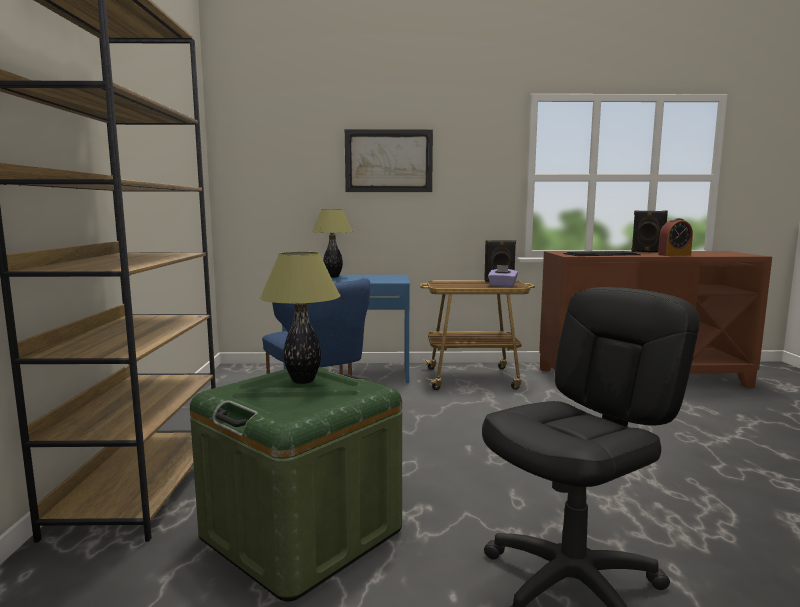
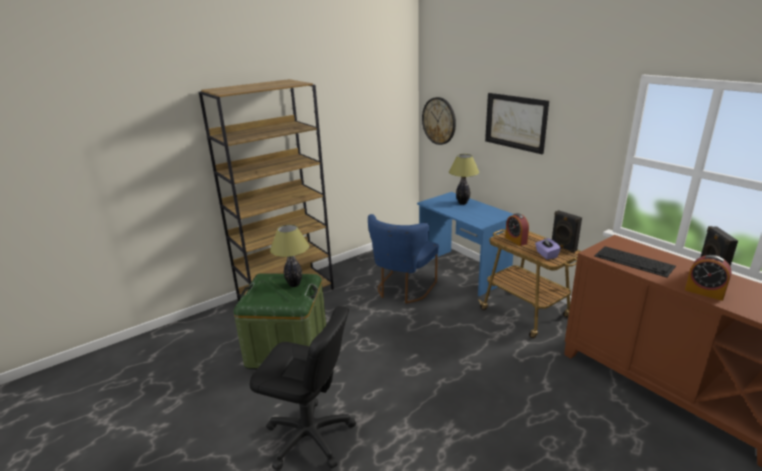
camera: 55 degrees right, 15 degrees up
(255, 179) = (439, 121): none -> wall clock
(454, 285) = (516, 240): none -> alarm clock

